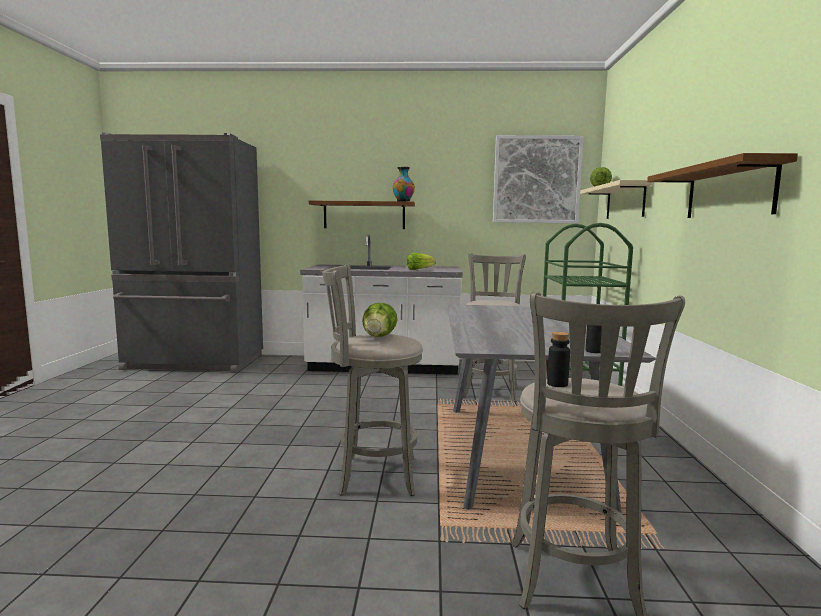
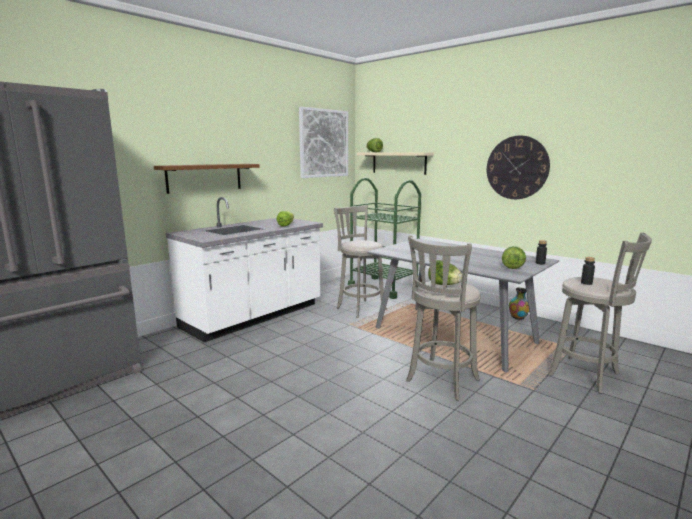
camera: 50 degrees left, 5 degrees up
(403, 201) = (246, 163): vase -> vase (518, 318)
(528, 343) = (512, 266): none -> lettuce
(728, 191) = (517, 167): brown shelf -> wall clock

